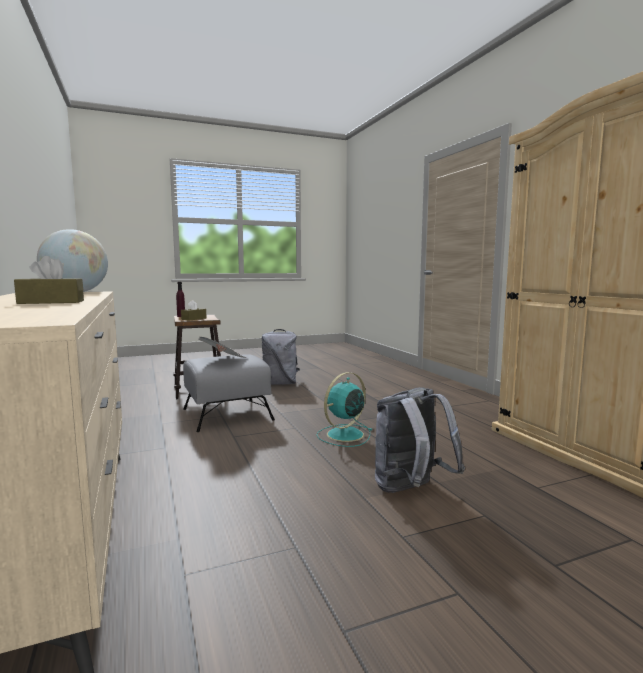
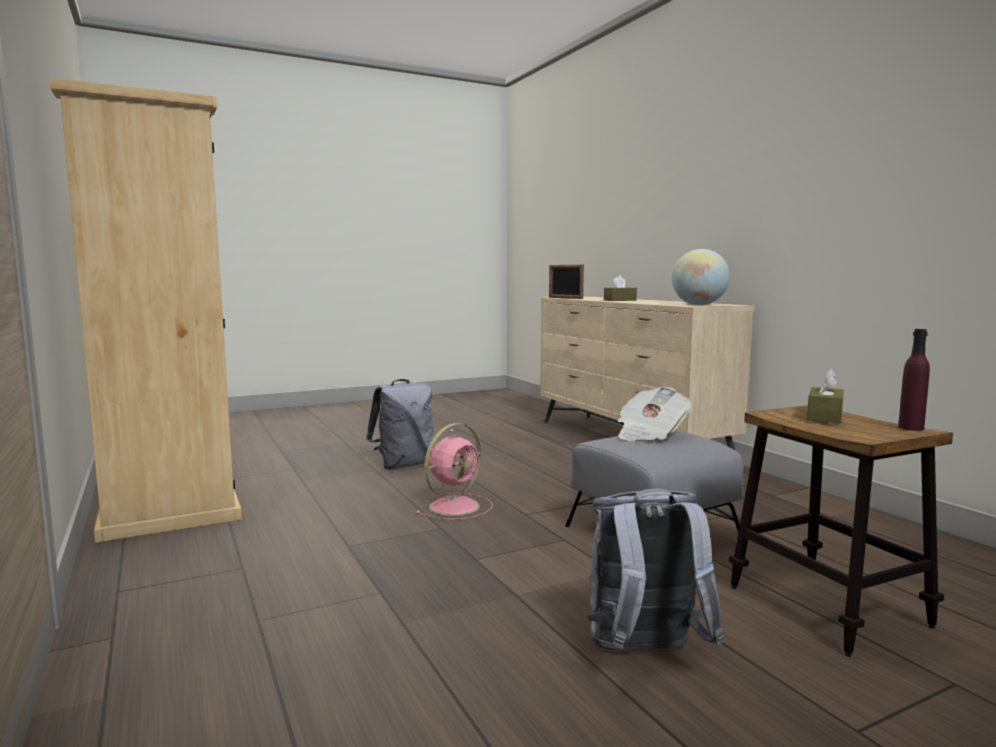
camera: 175 degrees right, 0 degrees up
(61, 314) = (565, 298): none -> picture frame
(344, 435) = (456, 506): turquoise fan -> pink fan

